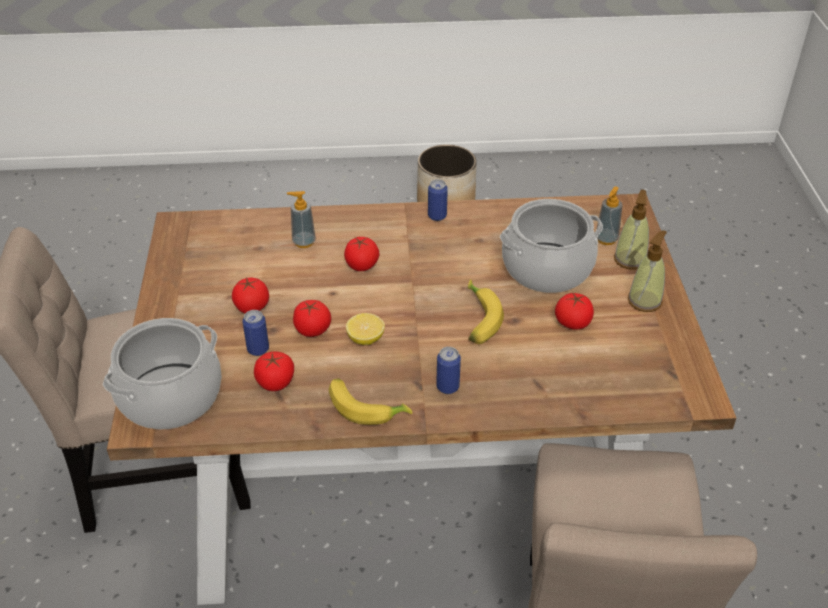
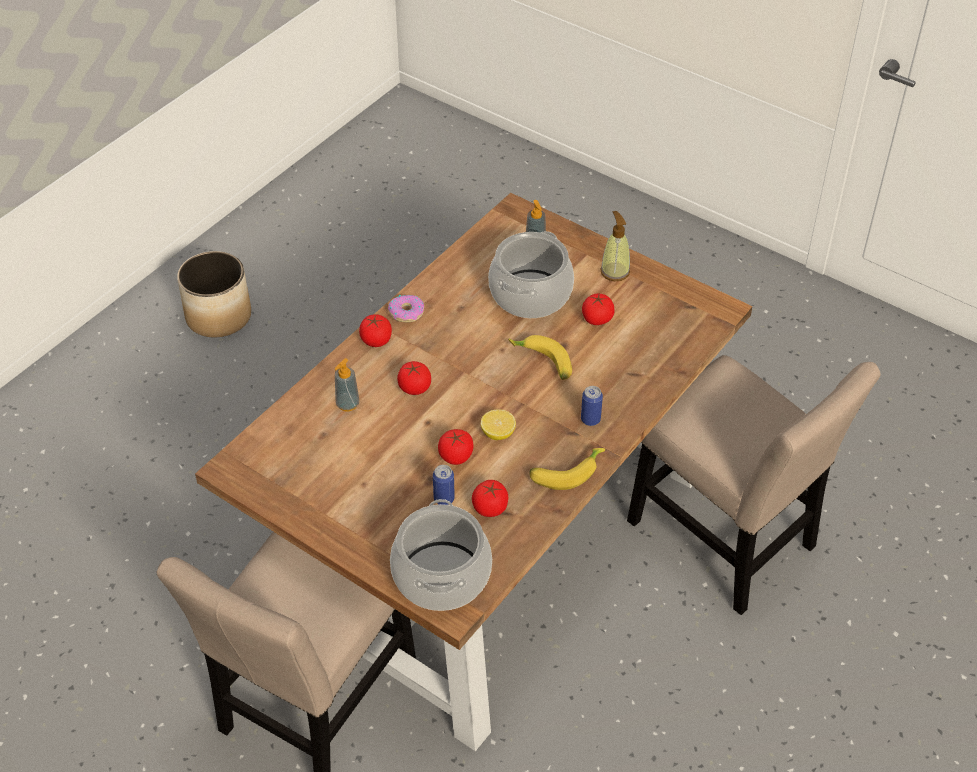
camera: 50 degrees left, 5 degrees up
(251, 307) = (391, 477): tomato -> tomato (376, 340)
(437, 216) = (406, 312): can -> donut
(630, 259) = (568, 249): soap dispenser -> none

